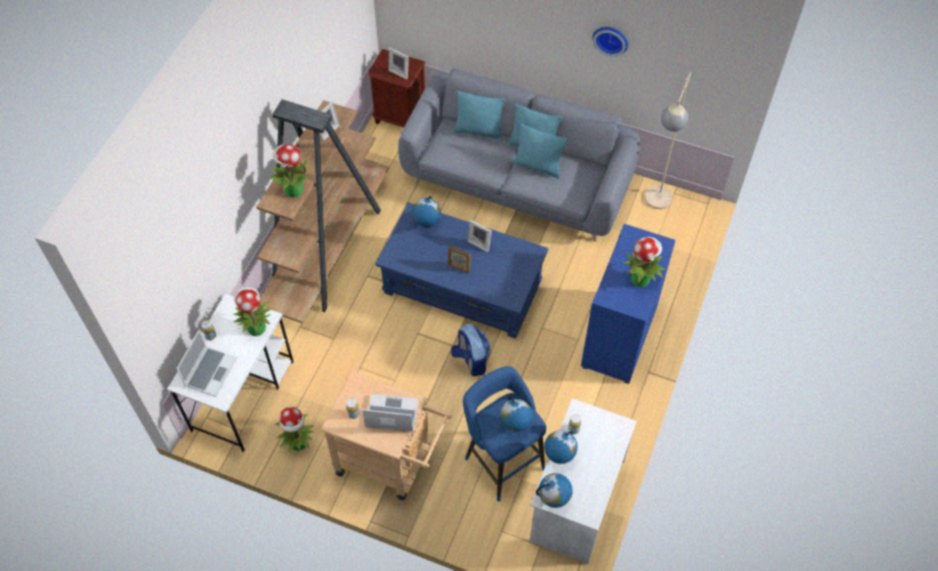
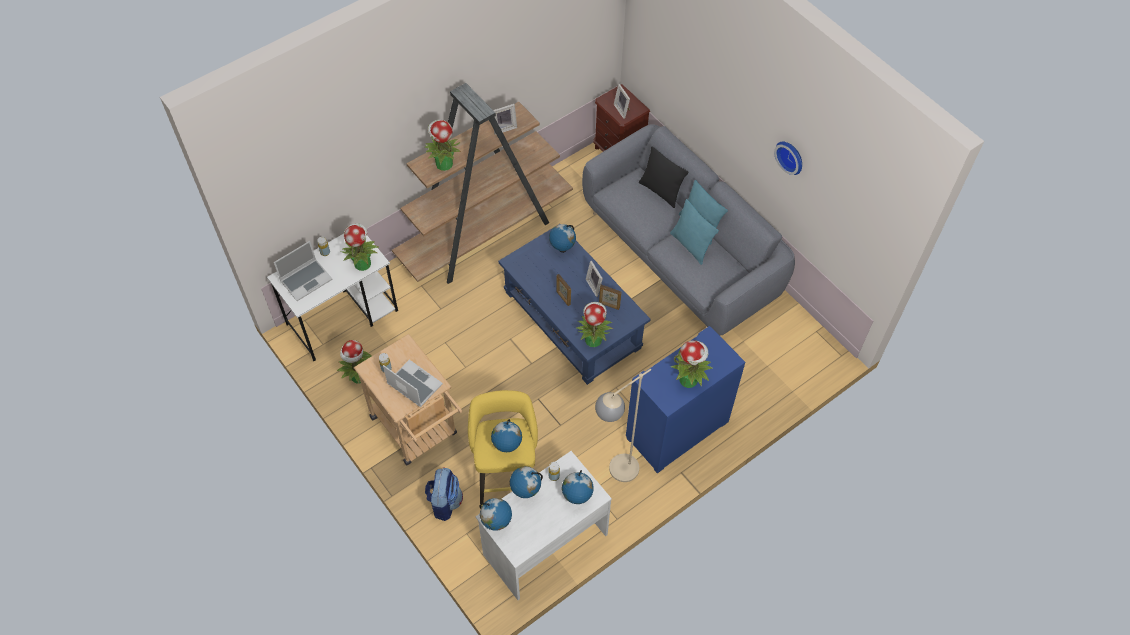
camera: 30 degrees right, 0 degrees up
(471, 360) = (538, 383): backpack -> backpack (444, 502)
(478, 131) = (660, 191): turquoise pillow -> black pillow
(502, 460) = (506, 477): blue stool -> yellow stool
(504, 254) = (609, 305): none -> picture frame
(511, 291) = (593, 339): none -> potted plant
(606, 436) = (577, 497): none -> globe
(655, 205) = (791, 333): beige floor lamp -> beige floor lamp (615, 474)

